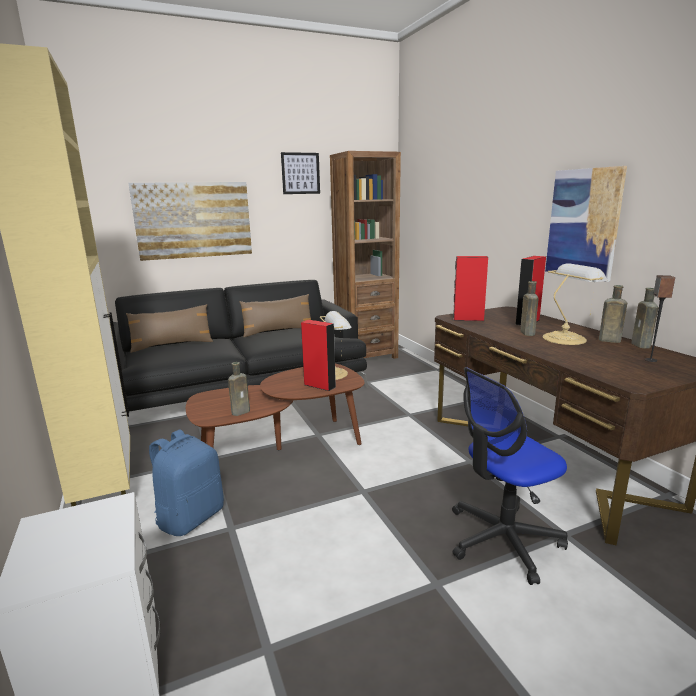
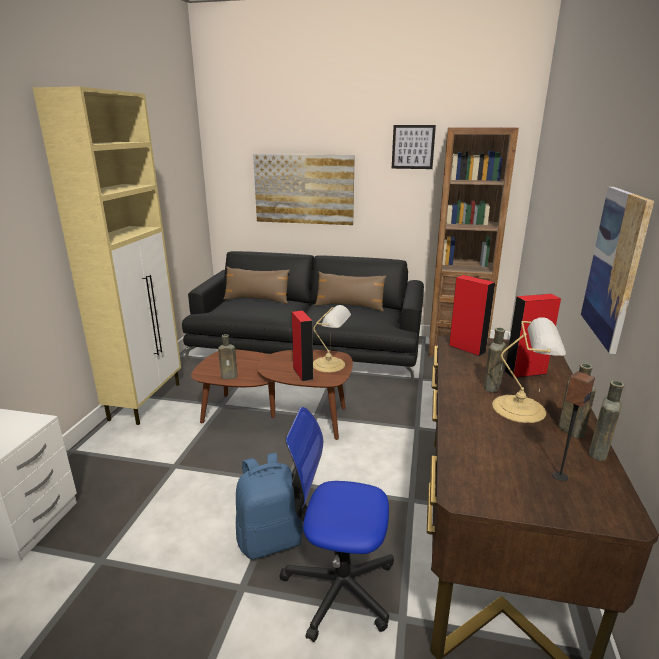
camera: 35 degrees right, 5 degrees up
(190, 517) = (162, 446): blue backpack -> blue backpack (270, 539)

